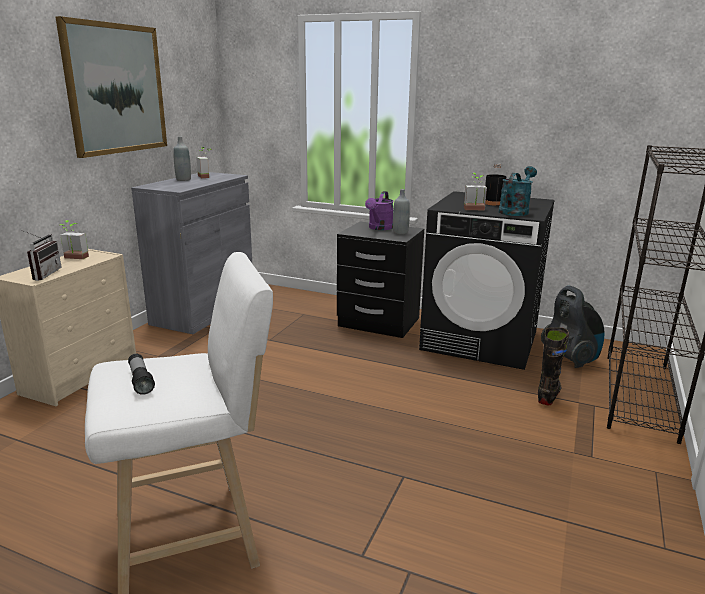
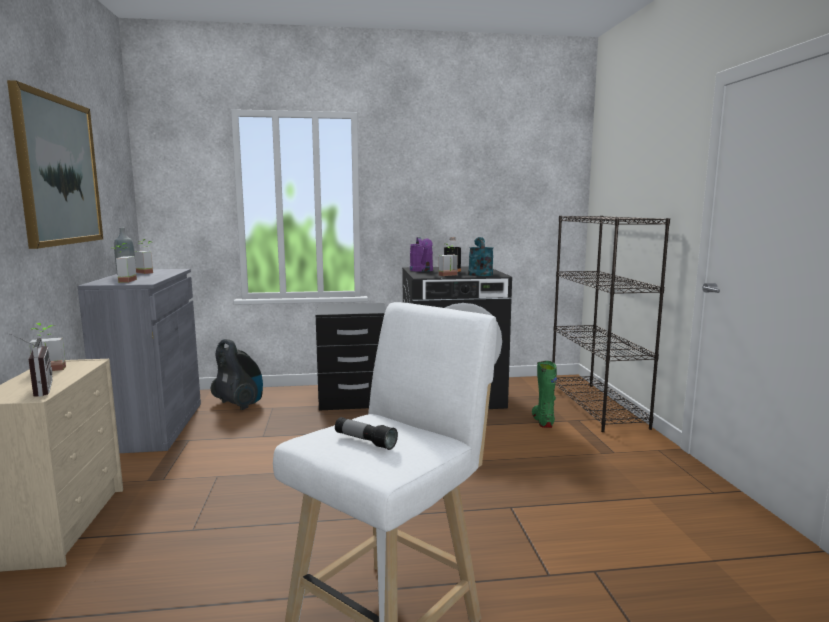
camera: 30 degrees left, 10 degrees down
(168, 185) = (123, 281): none -> potted plant
(379, 228) = (346, 307): purple watering can -> purple watering can (422, 270)
(400, 232) = (370, 307): grey bottle -> none
(548, 395) = (542, 421): black boot -> green boot
(570, 358) = (528, 393): vacuum cleaner -> vacuum cleaner (239, 403)

